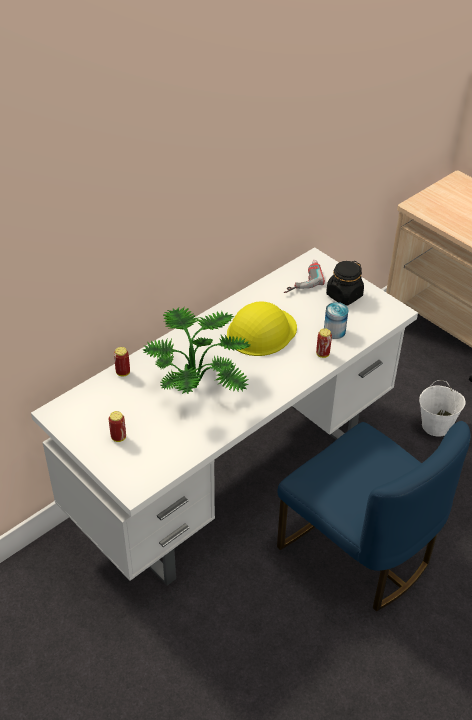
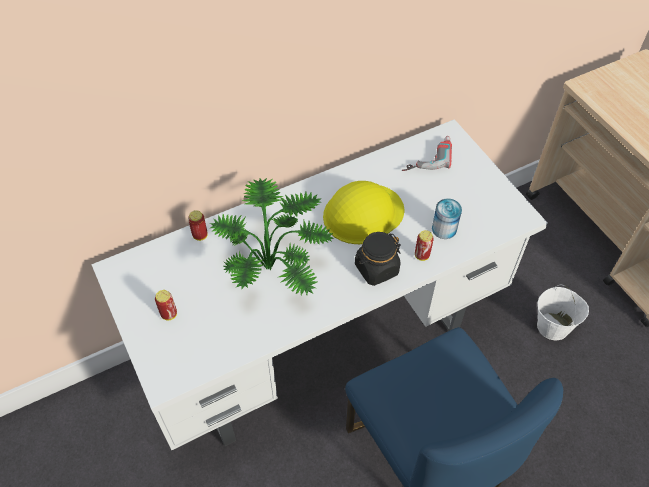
camera: 15 degrees right, 10 degrees up
(344, 295) = (468, 185): black jar -> black jar (376, 269)

